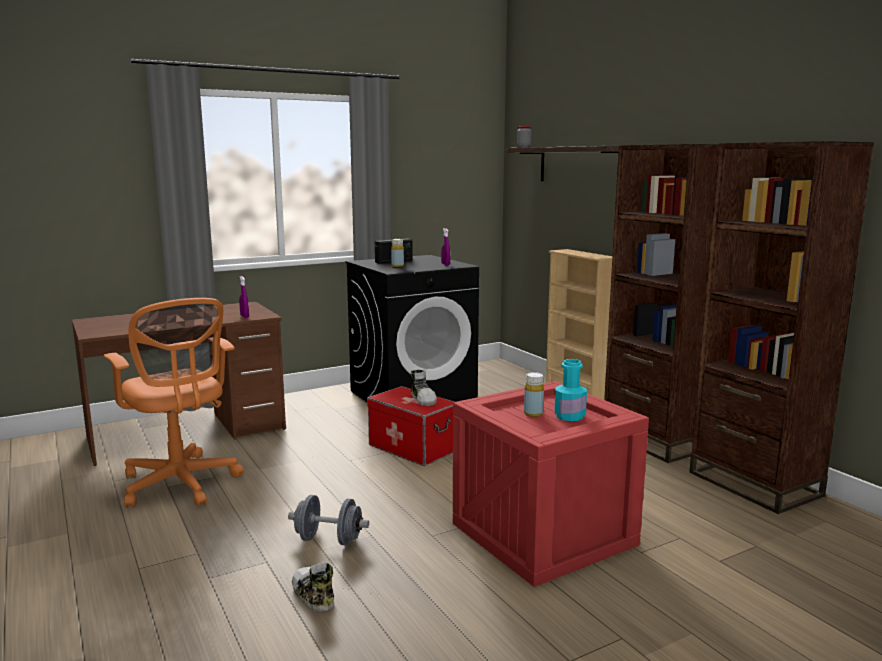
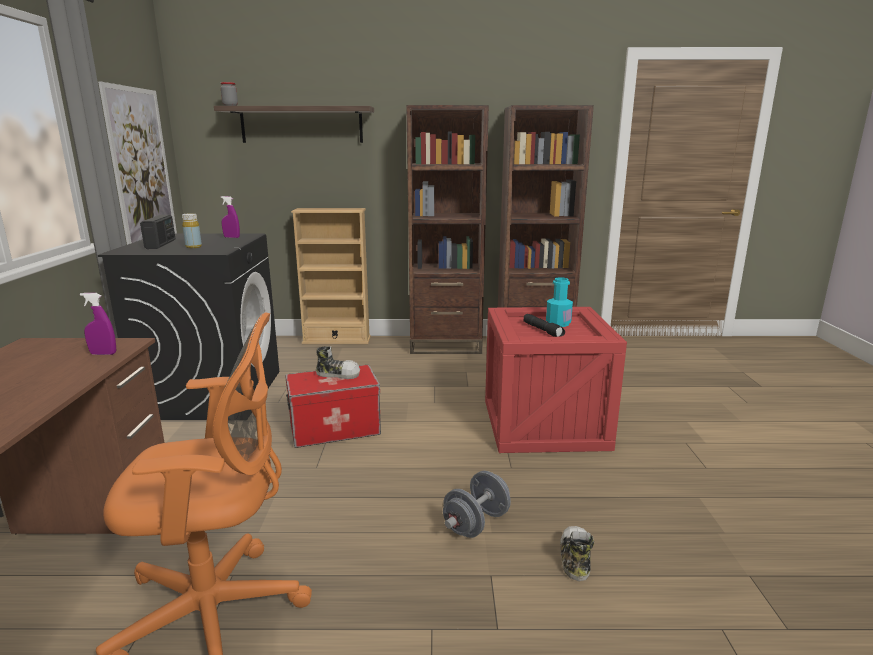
camera: 60 degrees left, 5 degrees up
(313, 596) = (574, 558): shoe -> shoe turned 105 degrees clockwise
(445, 199) = (141, 167): none -> picture
(533, 414) = (543, 330): yellow bottle -> black flashlight

